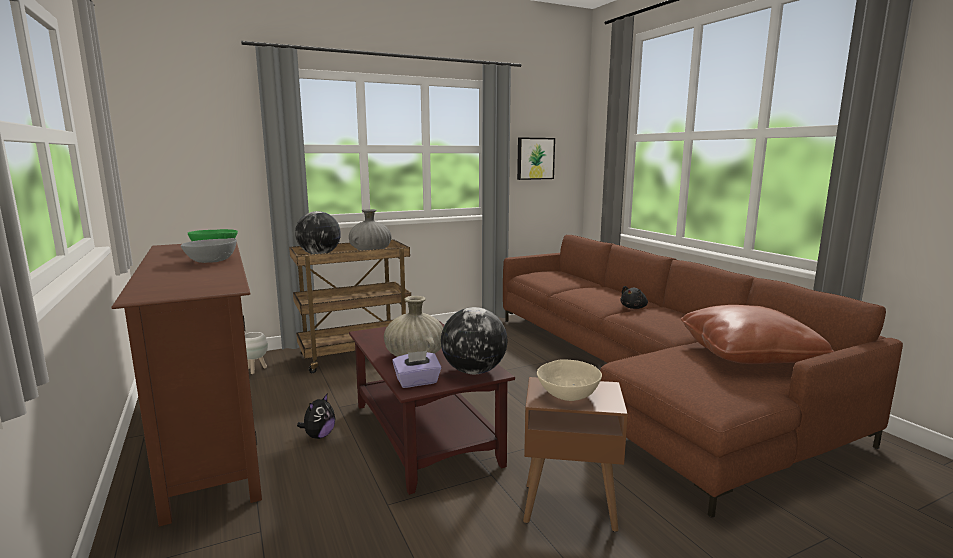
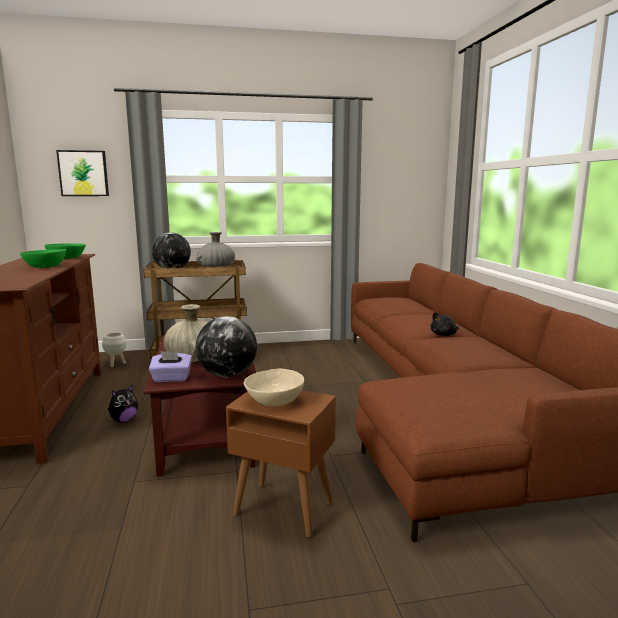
camera: 15 degrees right, 0 degrees up
(211, 261) = (45, 267): grey bowl -> green bowl
(535, 158) = (390, 188): picture -> picture (83, 173)
(747, 355) = (513, 387): brown pillow -> none

